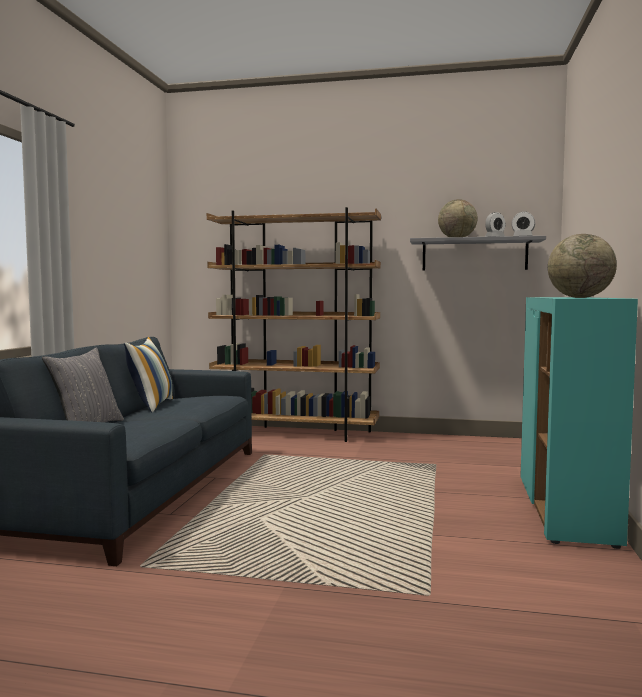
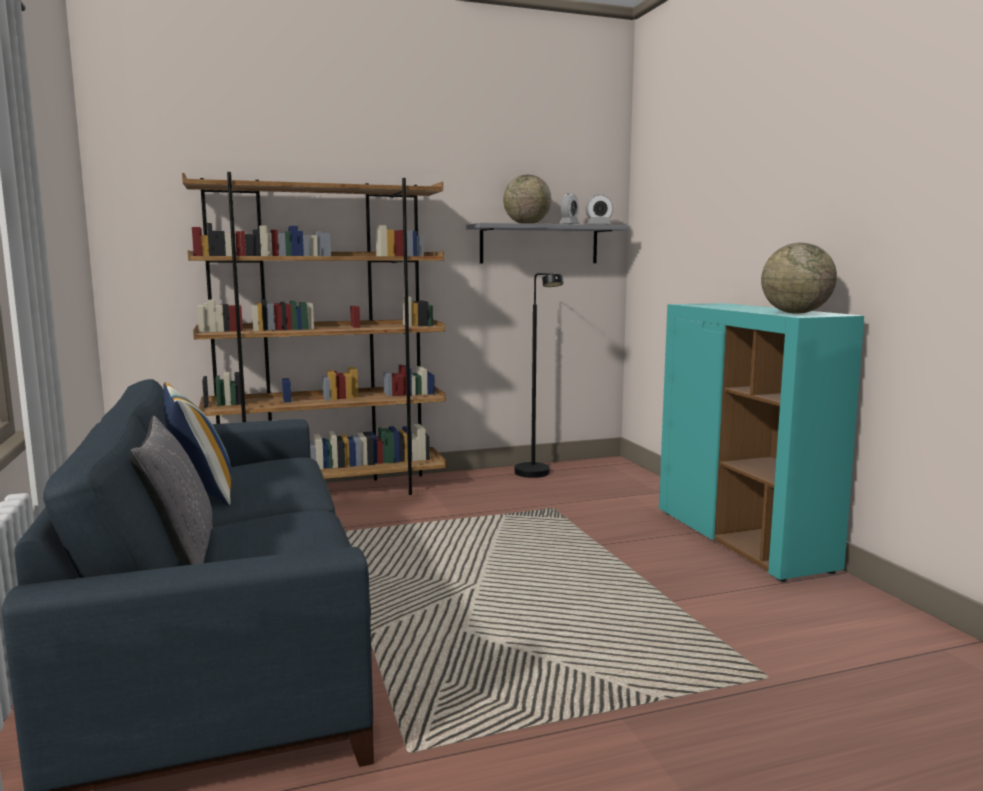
camera: 30 degrees left, 5 degrees up
(457, 443) = (536, 475): none -> black floor lamp

